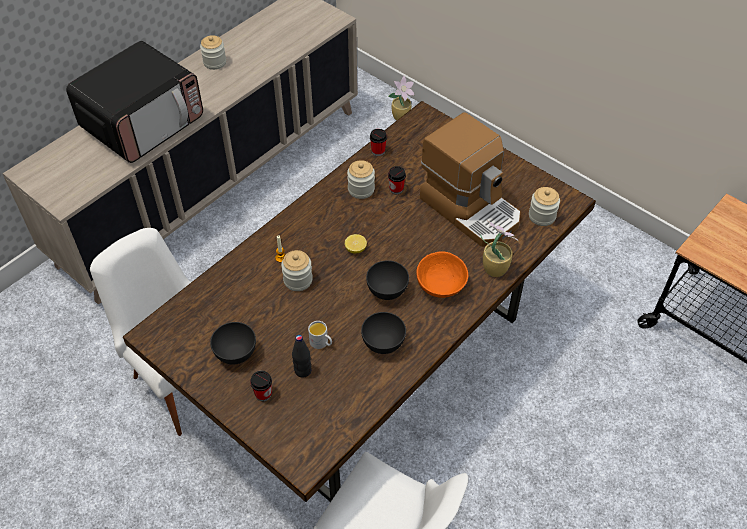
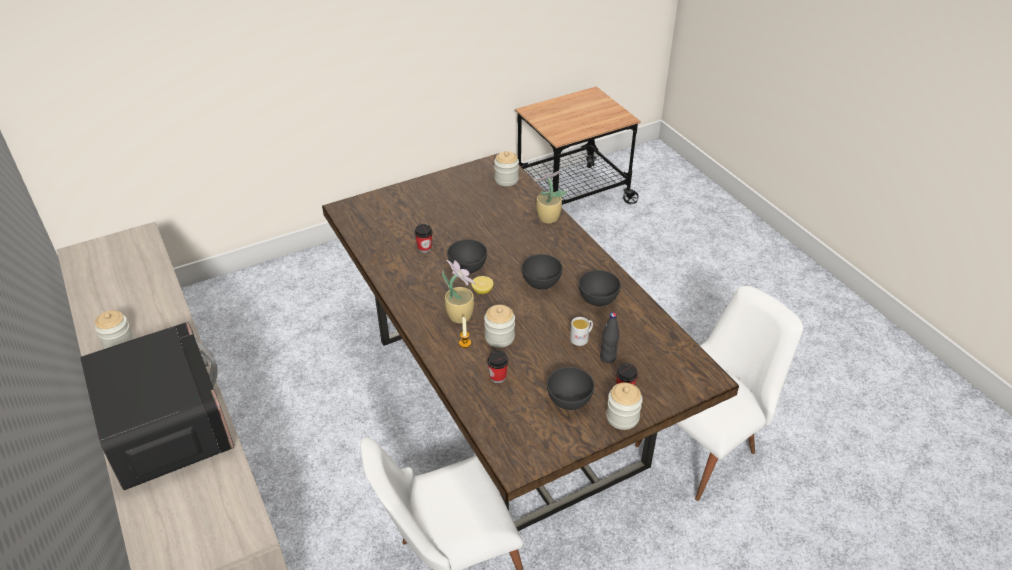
camera: 70 degrees left, 10 degrees down
(361, 189) = (410, 270): jar -> jar (622, 417)
(378, 151) = (368, 247): cup -> cup (497, 377)
(383, 229) = (468, 268): none -> grey bowl
(402, 117) = (223, 294): potted plant -> potted plant (460, 315)
(440, 284) = (550, 251): orange bowl -> none
(471, 208) = (475, 212): coffee machine -> none

